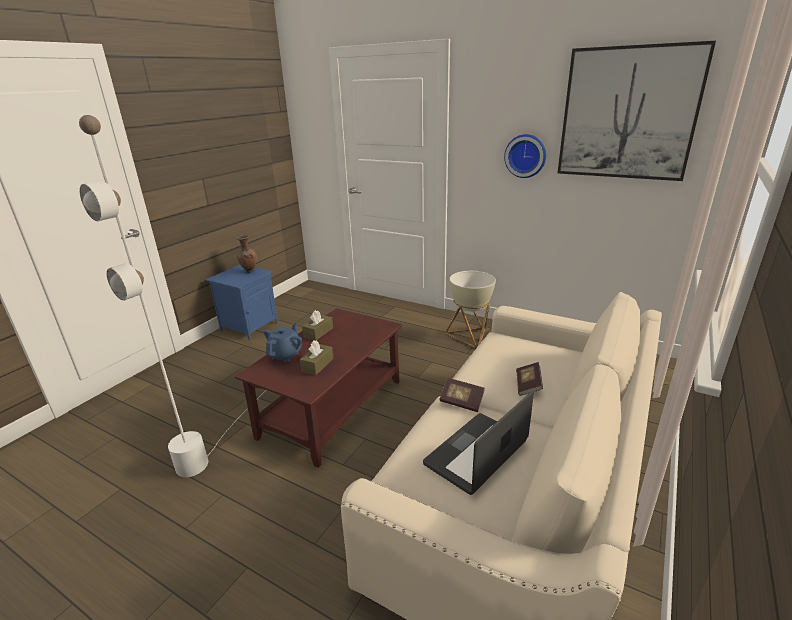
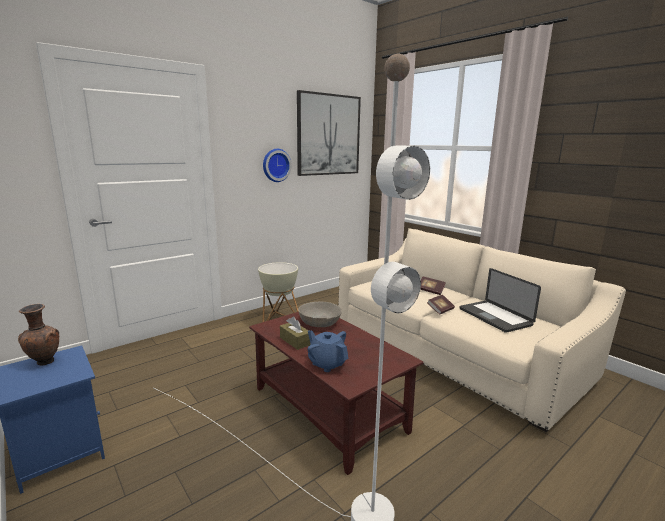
camera: 70 degrees left, 10 degrees down
(317, 365) = (360, 349): brown tissue box -> none
(363, 334) = (320, 322): none -> grey bowl

